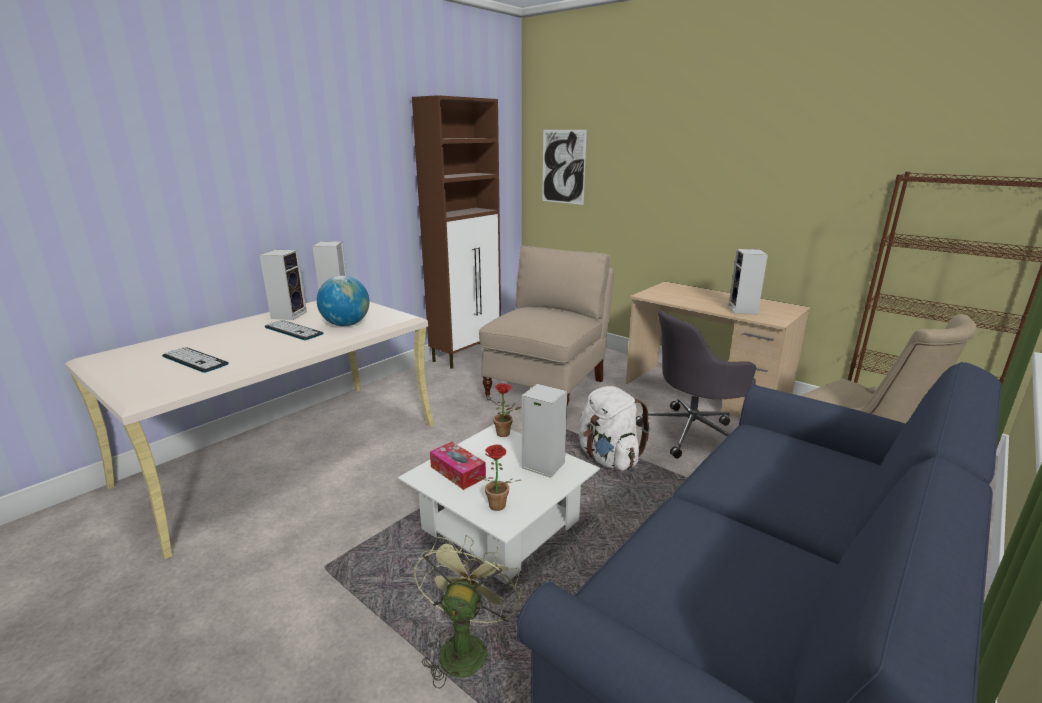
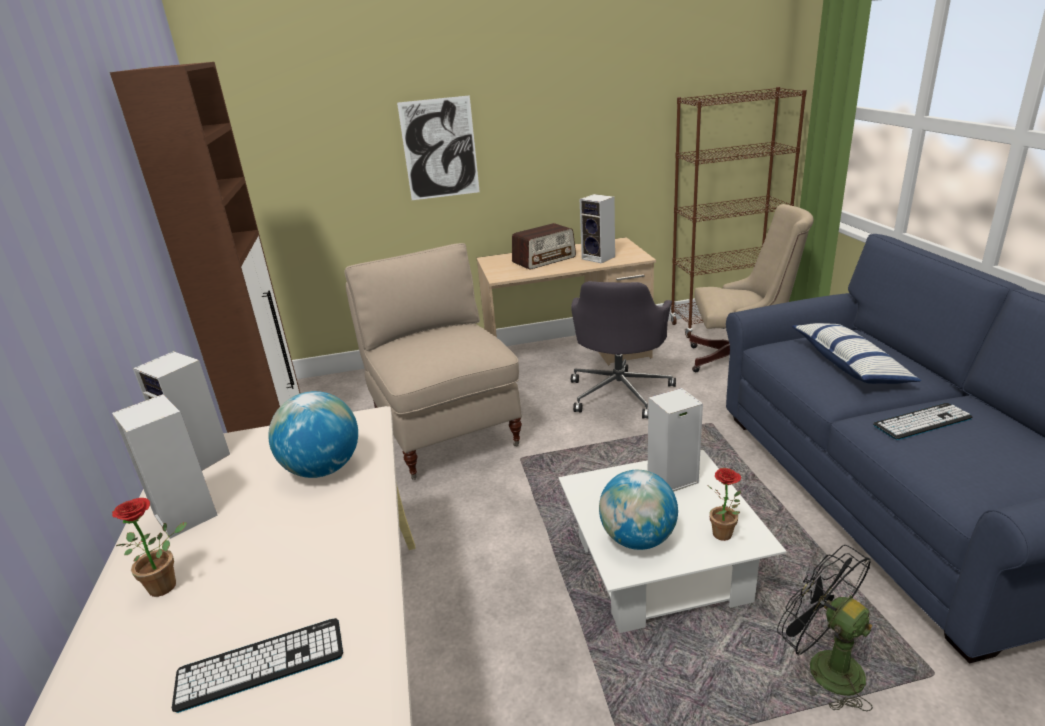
camera: 50 degrees left, 5 degrees up
(293, 331) = (273, 523): keyboard -> keyboard (922, 422)
(457, 472) = (638, 539): tissue box -> globe
(465, 646) = (823, 667): green fan -> black fan
(506, 434) = (590, 479): potted plant -> potted plant (169, 584)
(563, 167) = (289, 148): picture -> picture (440, 149)
(608, 458) = (614, 453): white backpack -> none
(702, 297) = (544, 259): none -> radio
(786, 476) = (849, 365): none -> pillow

